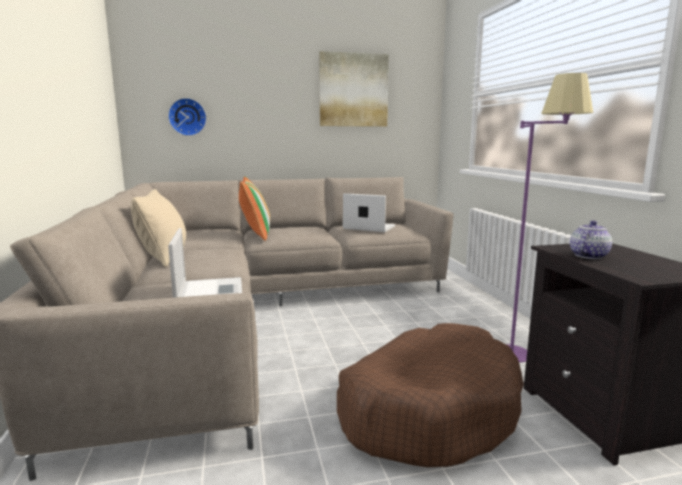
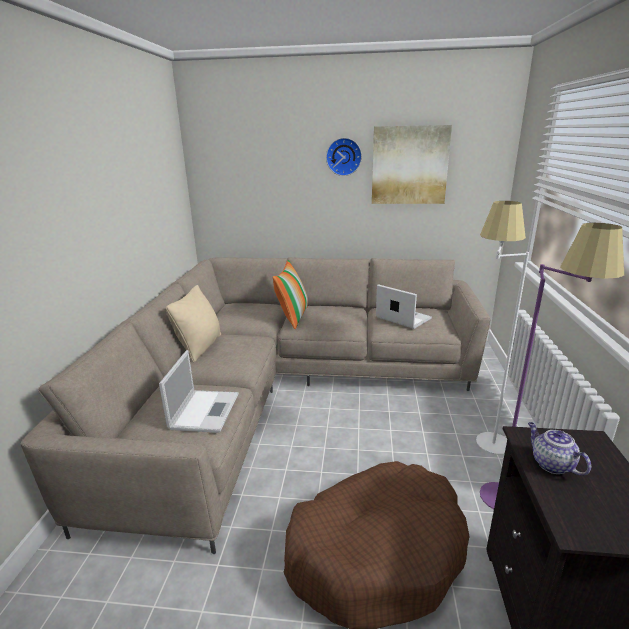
camera: 20 degrees right, 10 degrees up
(187, 117) = (246, 196): wall clock -> wall clock (344, 156)
(468, 317) = (481, 434): none -> white floor lamp
(588, 256) = (551, 464): teapot -> teapot turned 90 degrees counterclockwise

